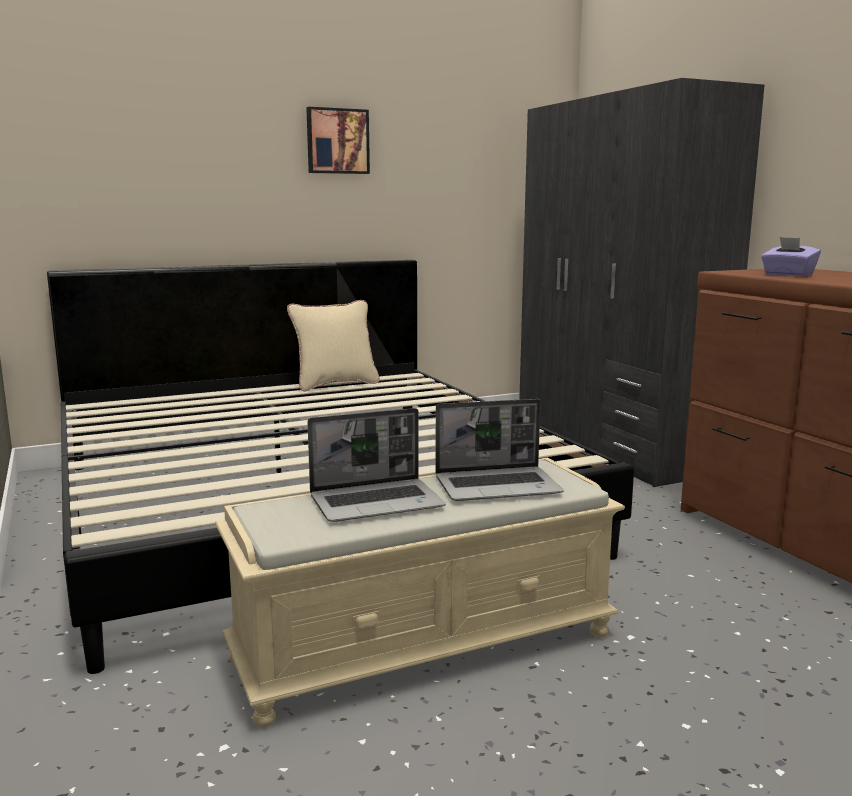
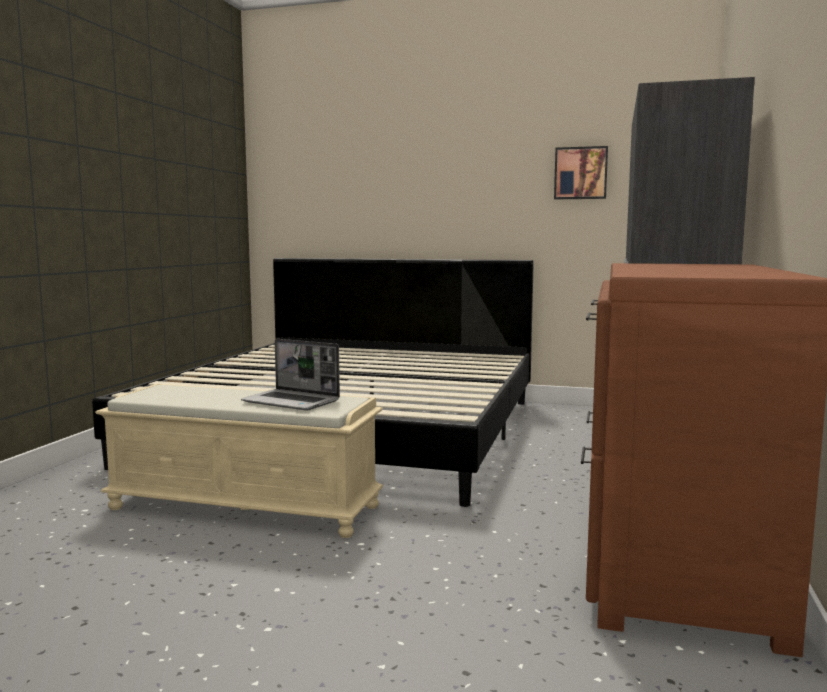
camera: 40 degrees right, 5 degrees down
(335, 384) = (443, 354): beige pillow -> none
(337, 141) = (472, 165): picture -> picture (580, 173)
(377, 502) = (213, 395): laptop -> none
(788, 275) = (659, 265): purple tissue box -> none

